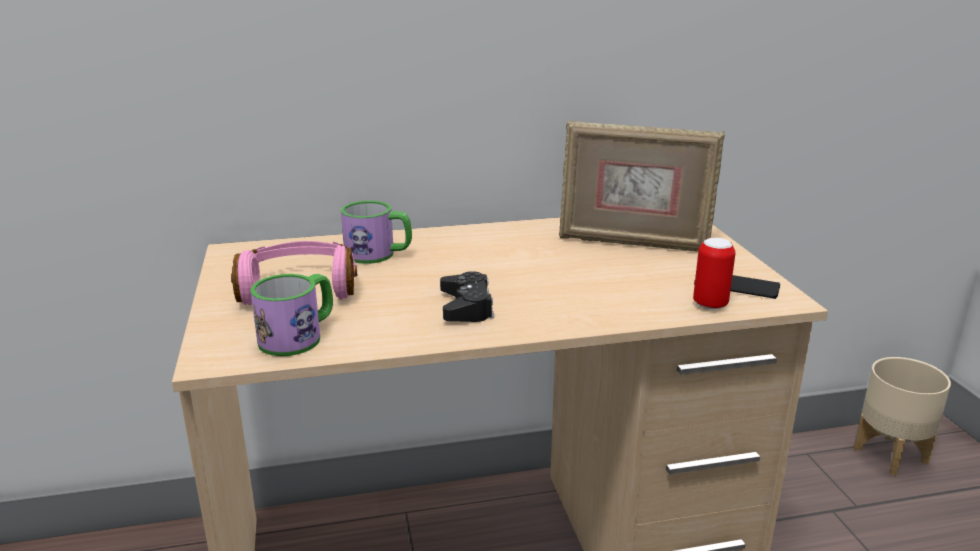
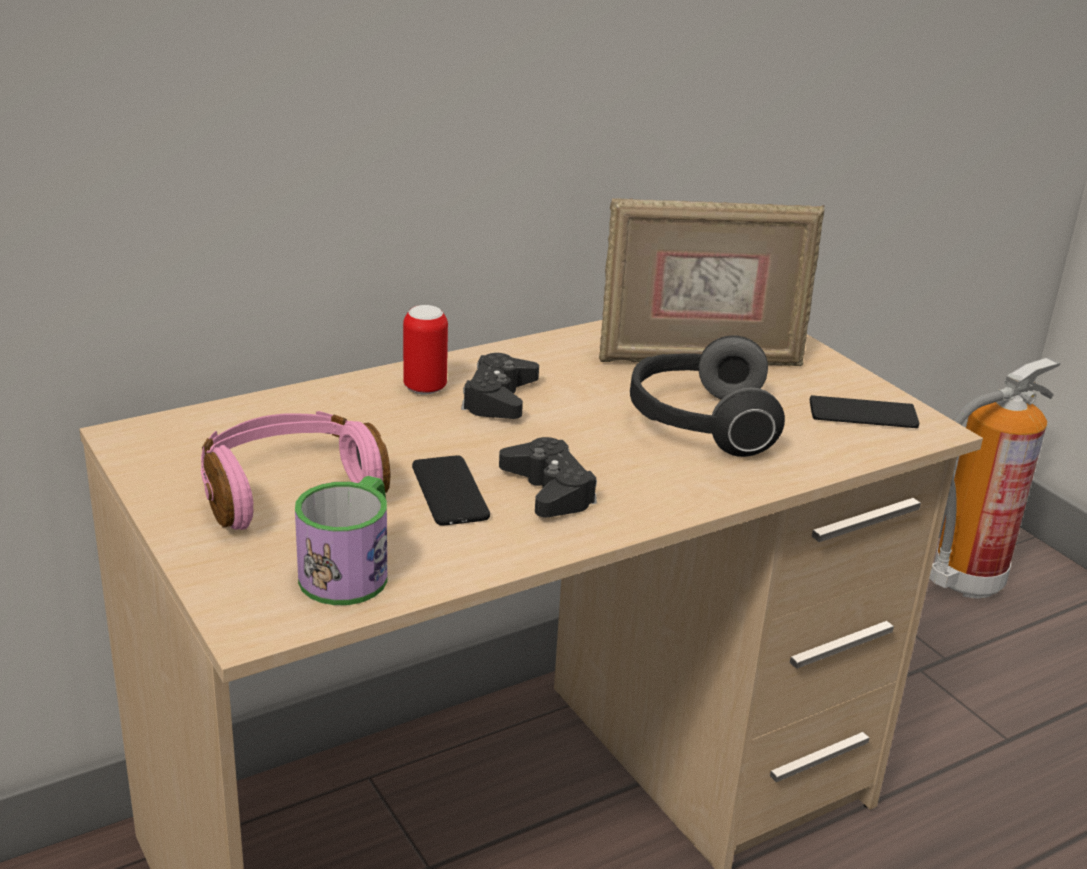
camera: 20 degrees left, 5 degrees up
(378, 254) = (364, 417): mug -> none
(399, 300) = (450, 492): none -> phone
(475, 252) = (499, 398): none -> black game controller
(604, 279) = (699, 424): none -> headphones
(710, 304) = (848, 446): can -> can (425, 388)
(891, 454) = (964, 582): beige planter -> fire extinguisher

